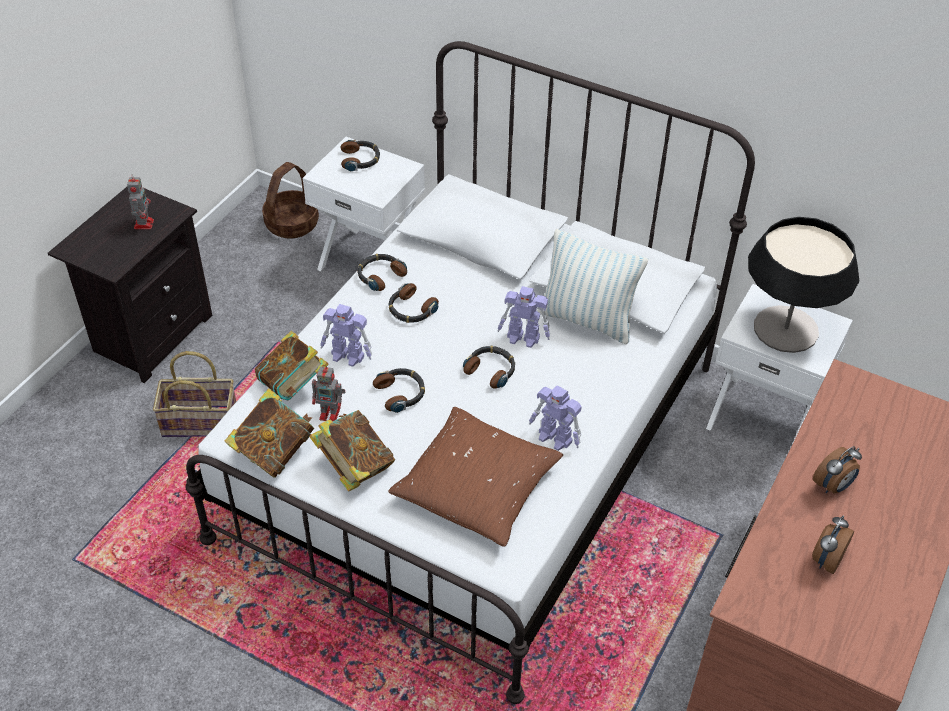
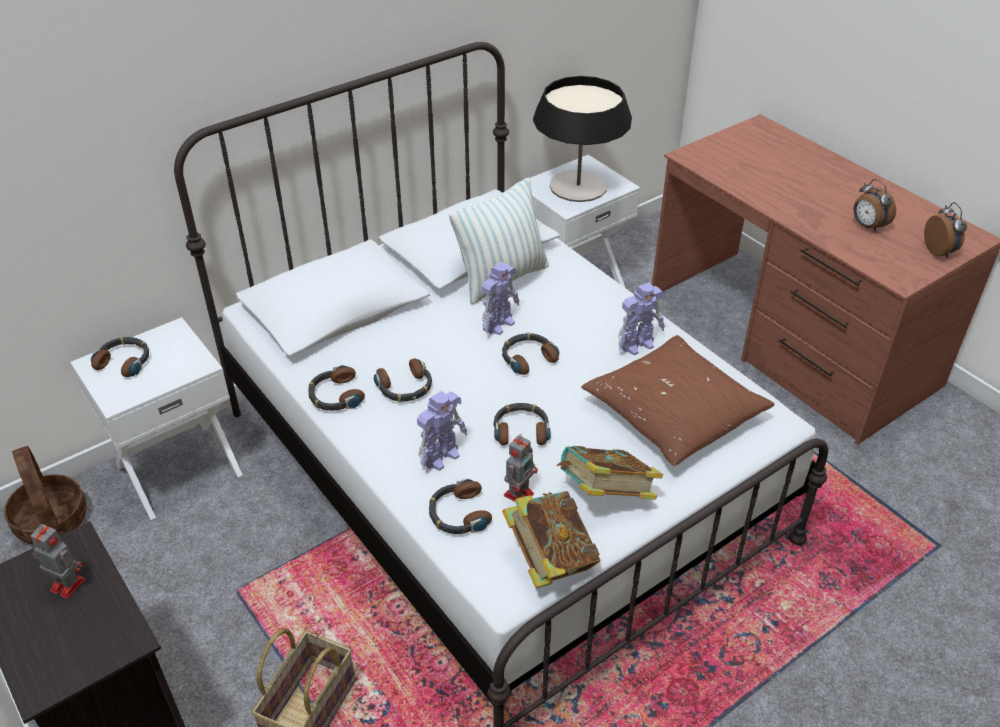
camera: 65 degrees left, 5 degrees down
(293, 386) = (458, 514): book -> headphones
(833, 486) = (796, 199): alarm clock -> alarm clock (939, 251)

